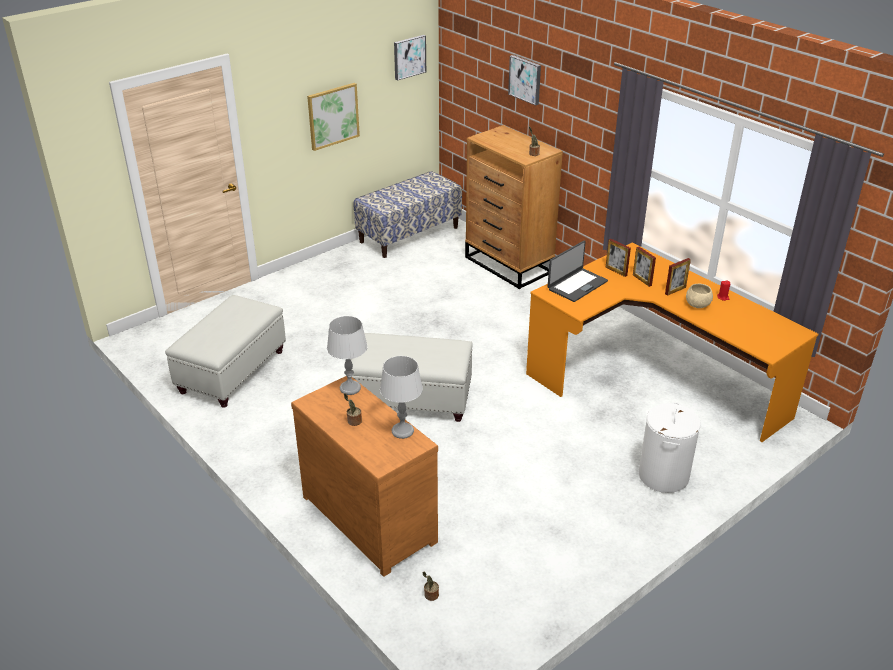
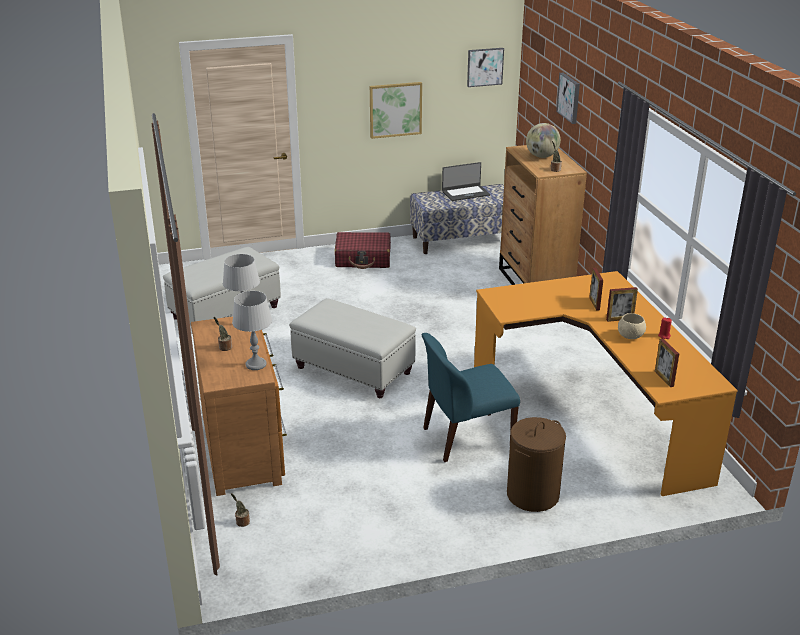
camera: 25 degrees right, 5 degrees down
(328, 277) = (363, 258): none -> red suitcase
(509, 142) = (541, 156): none -> globe
(566, 438) = (465, 438): none -> blue chair
(576, 285) = (525, 294): laptop -> laptop (465, 193)
(616, 271) = (575, 291): picture frame -> picture frame (664, 378)
(663, 476) = (532, 495): white laundry basket -> brown laundry basket

